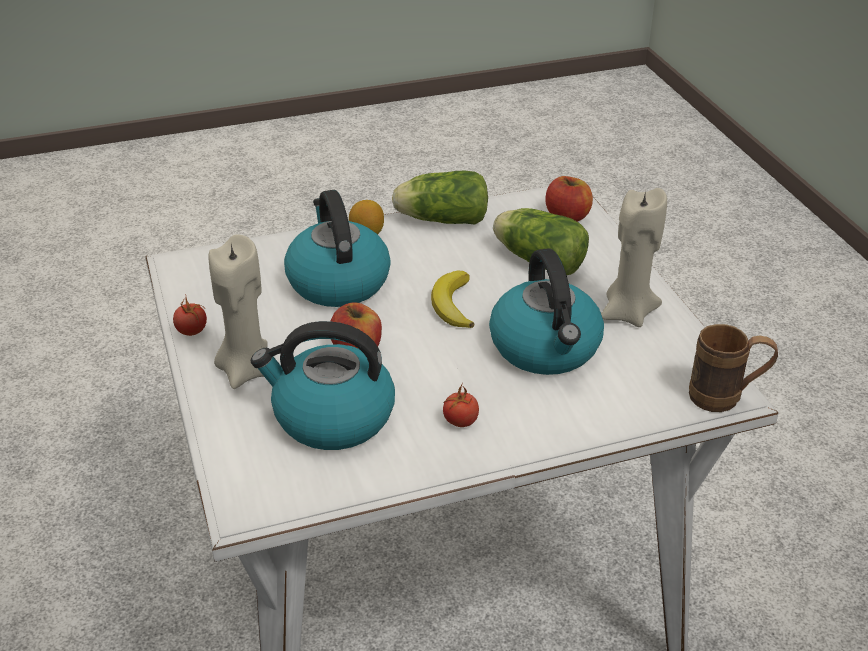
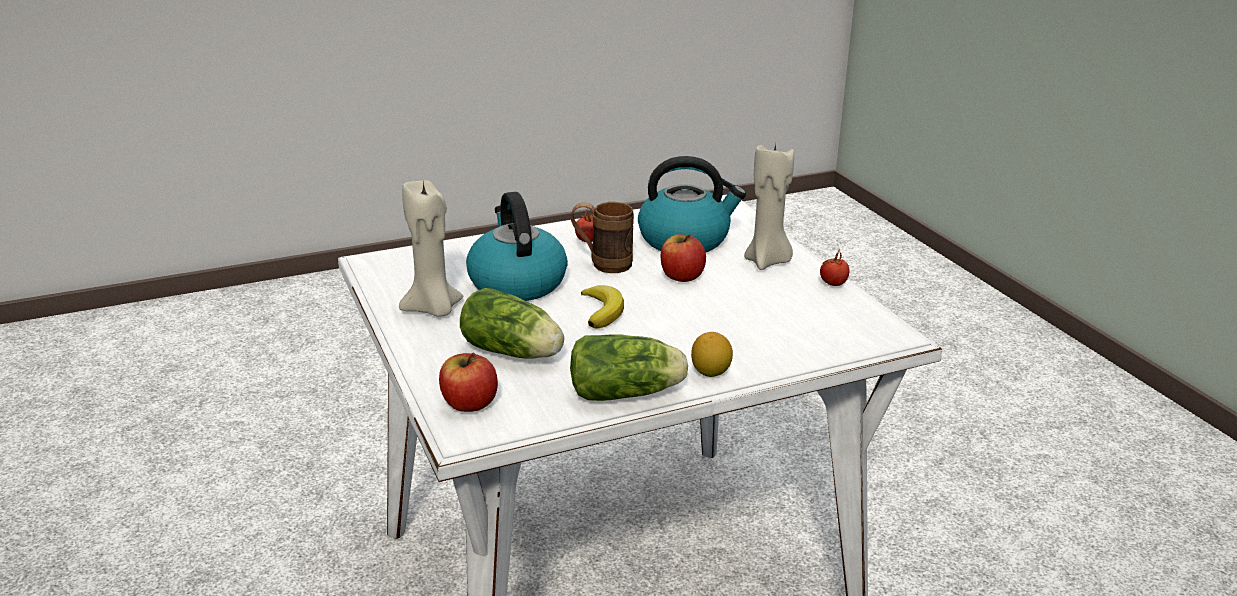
camera: 175 degrees right, 10 degrees down
(337, 281) = (722, 325): kettle -> none
(726, 398) = (376, 258): brown mug -> brown mug (602, 264)

